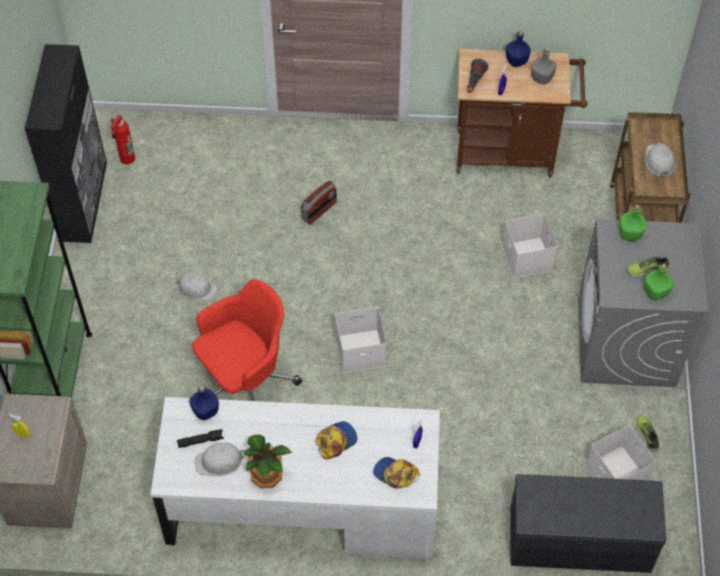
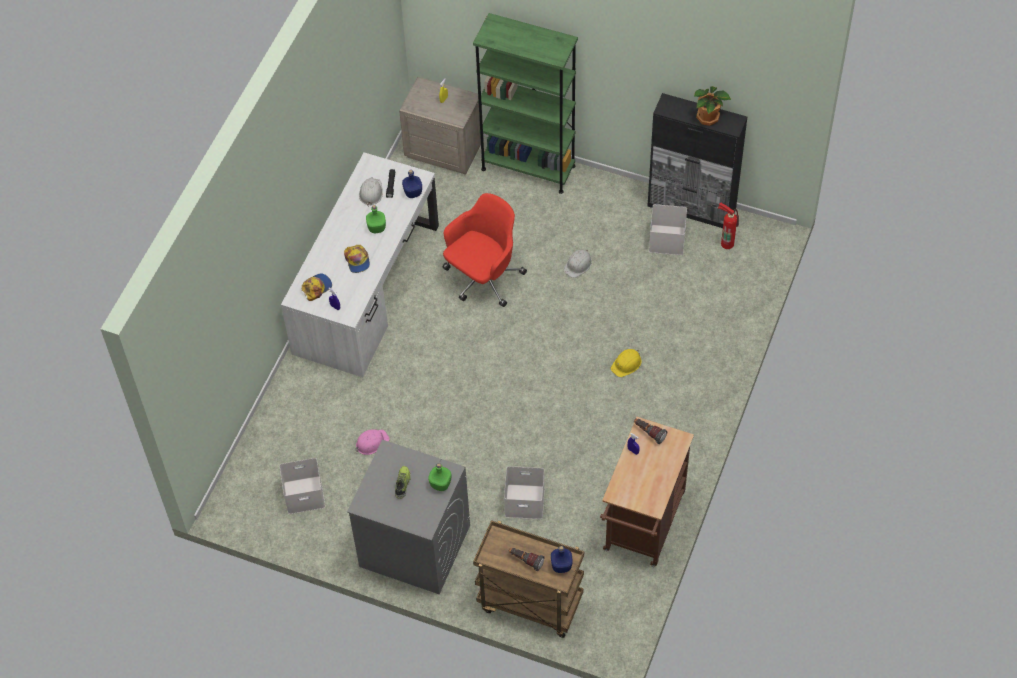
camera: 110 degrees right, 0 degrees up
(245, 380) = (483, 278): red office chair -> red office chair turned 120 degrees counterclockwise
(267, 474) = (349, 216): potted plant -> potted plant (708, 118)
(319, 211) = (626, 364): radio -> yellow hard hat
(359, 352) = (479, 356): white storage box -> white storage box (666, 239)
(516, 61) = (664, 473): blue bottle -> blue bottle (561, 565)
(518, 426) = (371, 442): none -> pink hard hat
(541, 78) = (637, 486): grey bottle -> none
(578, 541) = (263, 450): grey bench -> none
(647, 434) = (327, 529): shoe -> none
(655, 292) = (379, 481): green bottle -> green bottle (377, 228)
(659, 161) = (525, 561): white hard hat -> flashlight

